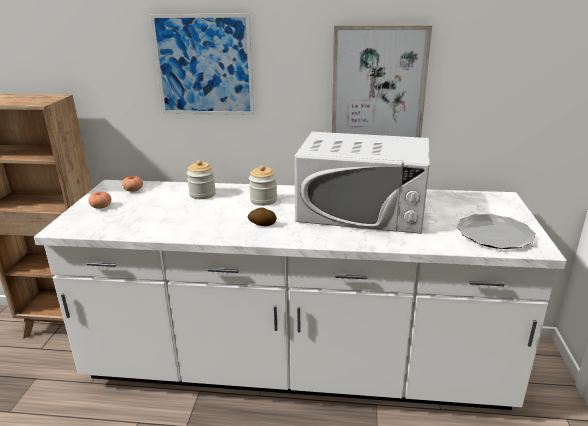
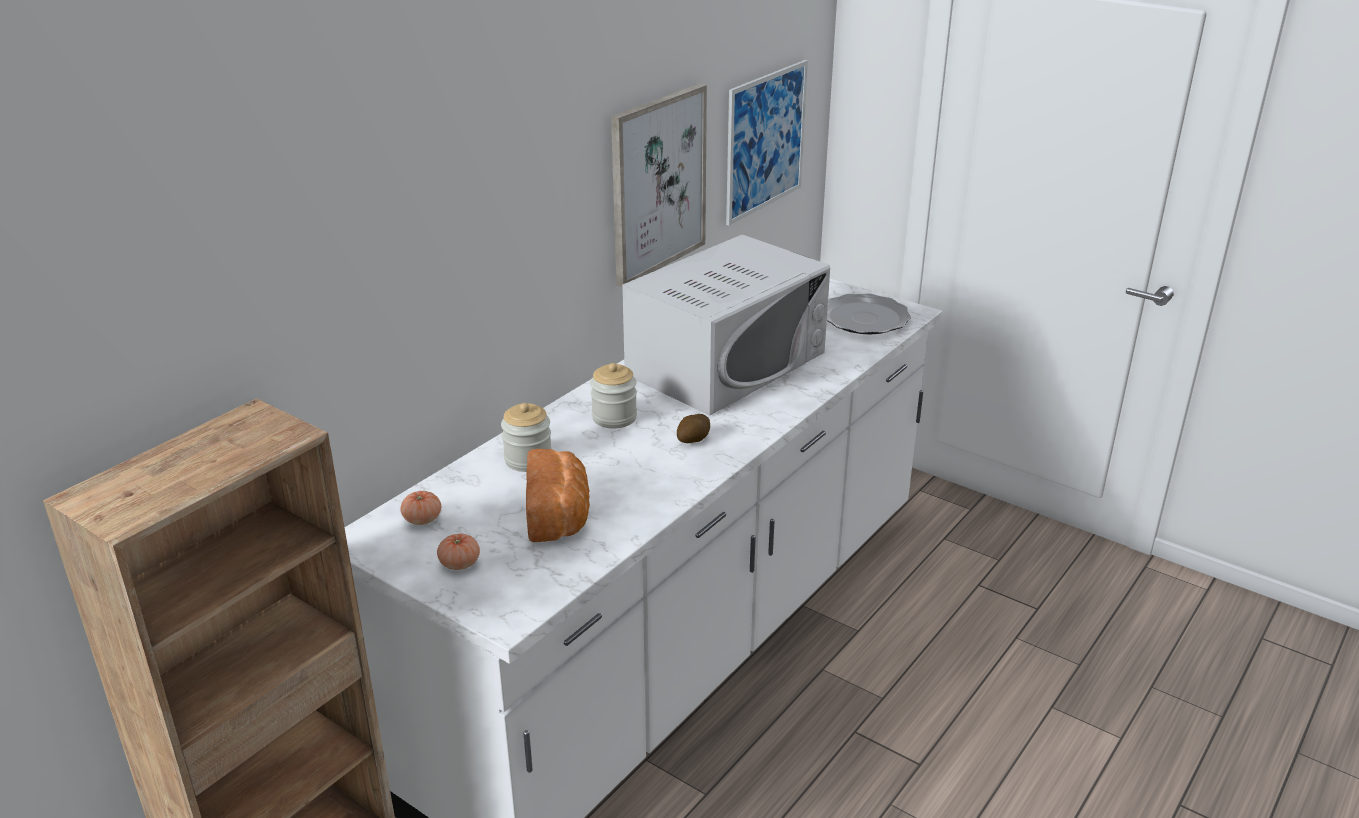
camera: 60 degrees left, 5 degrees up
(155, 215) = (559, 516): none -> bread
(204, 65) = (460, 242): picture -> picture (765, 141)

